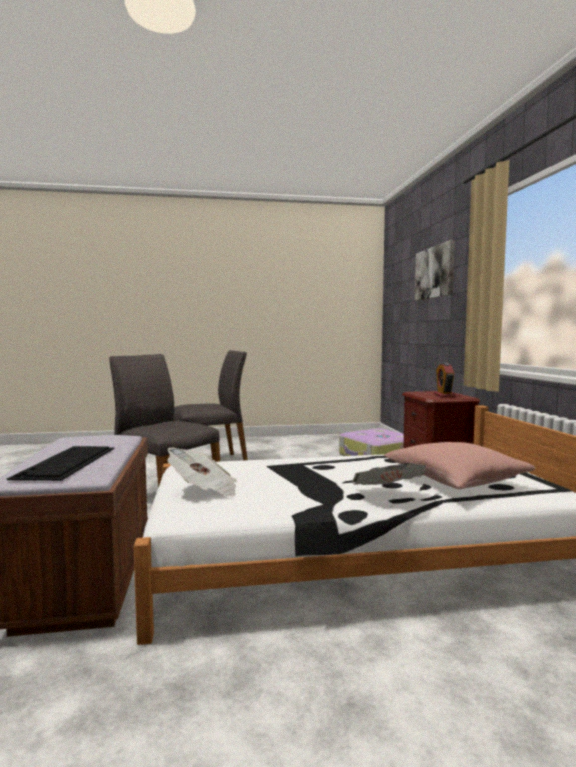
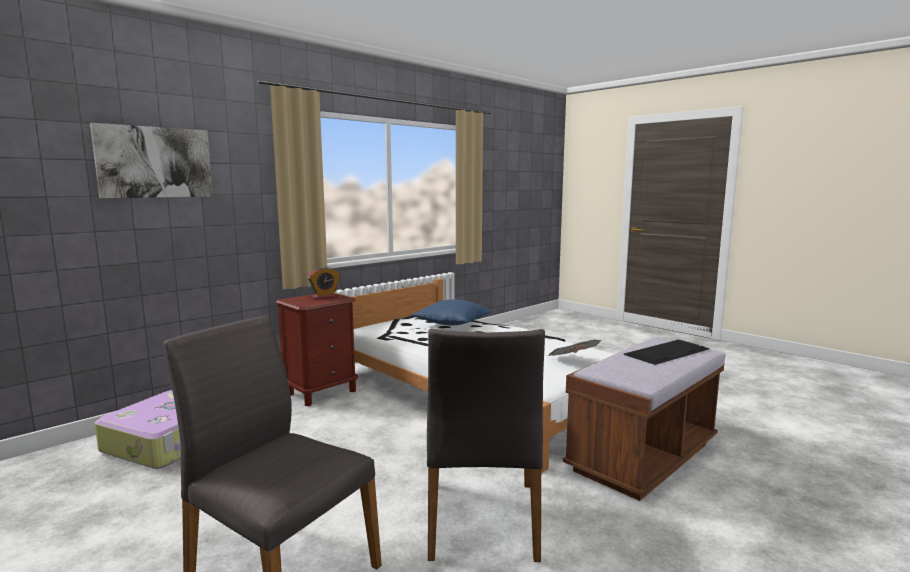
camera: 125 degrees left, 5 degrees up
(387, 495) = (502, 329): newspaper -> none
(455, 481) = (452, 323): pink pillow -> blue pillow

